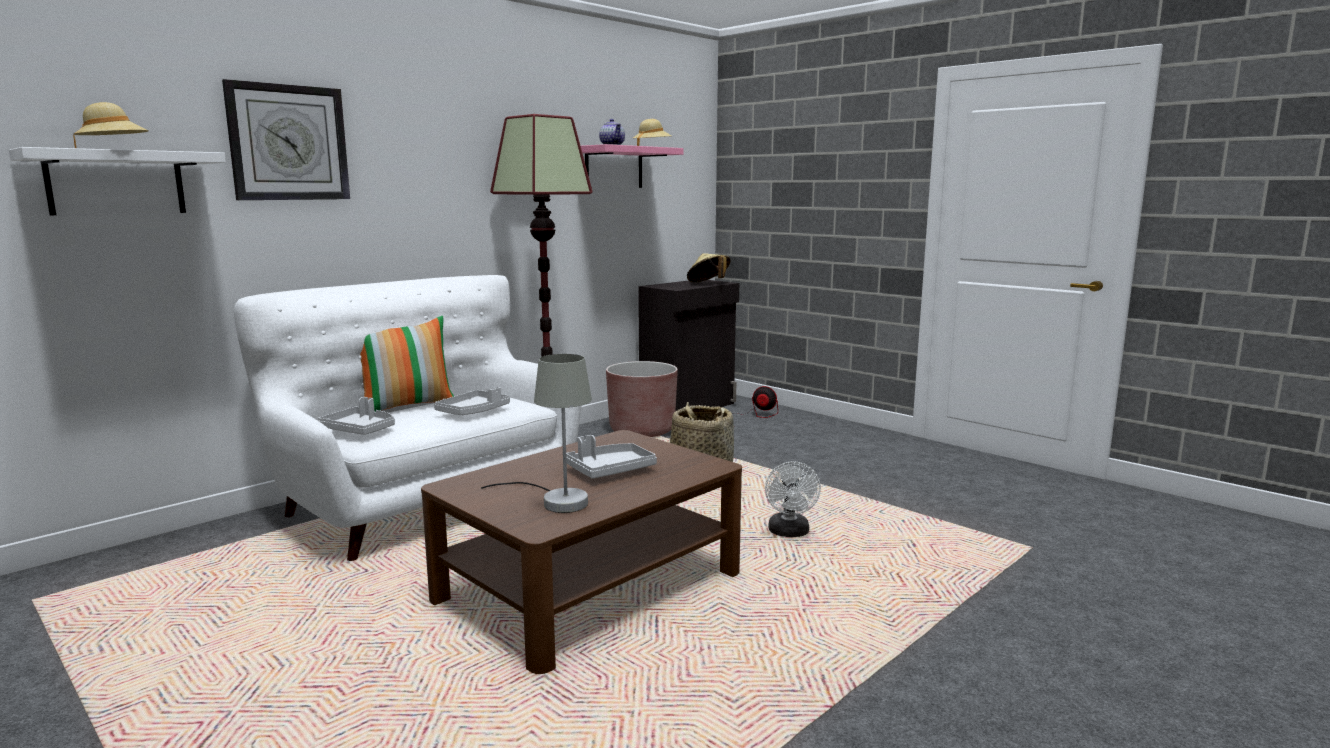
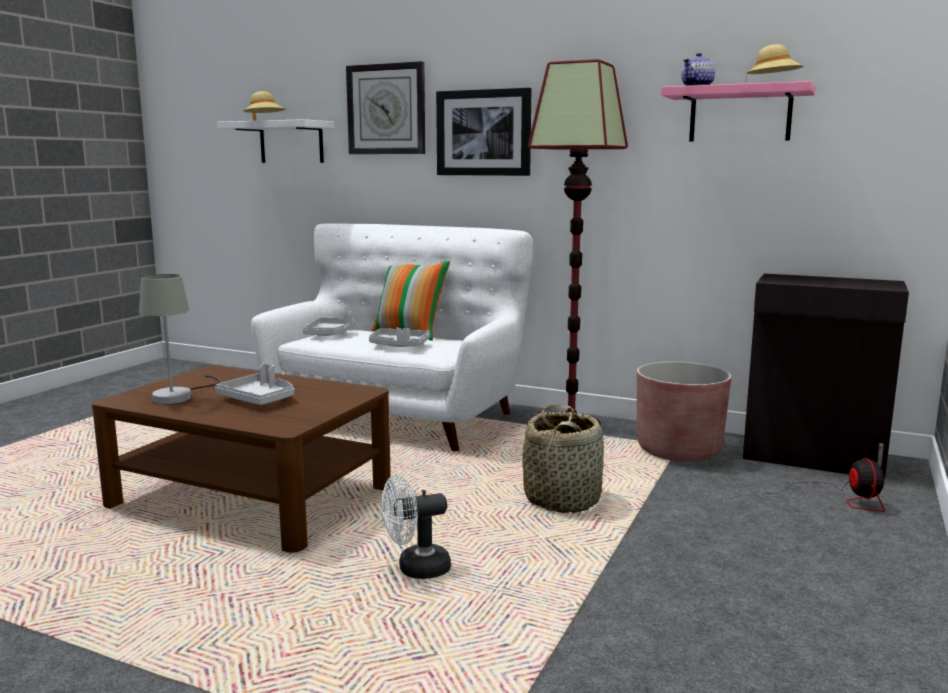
camera: 70 degrees right, 0 degrees up
(415, 176) = (483, 133): none -> picture
(708, 283) = (860, 285): beige hat -> none

